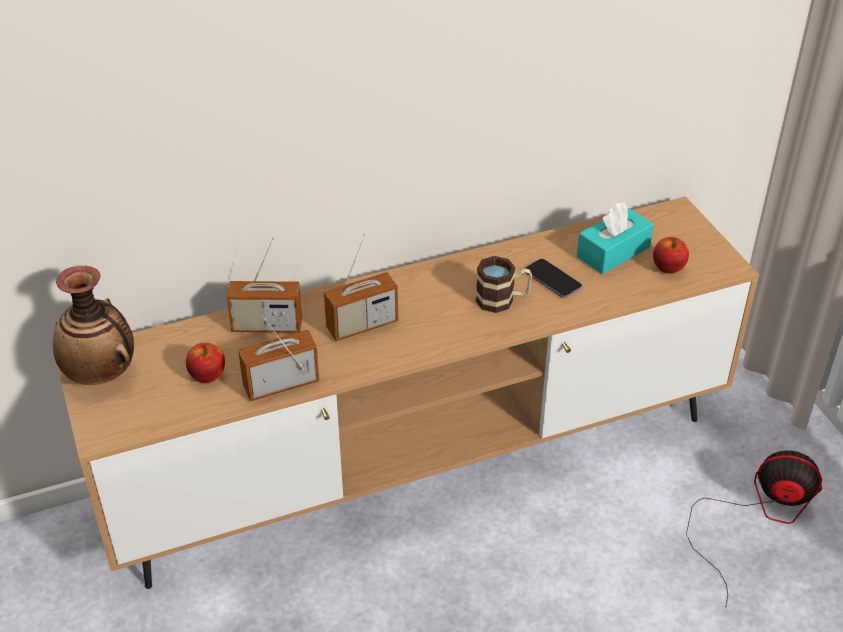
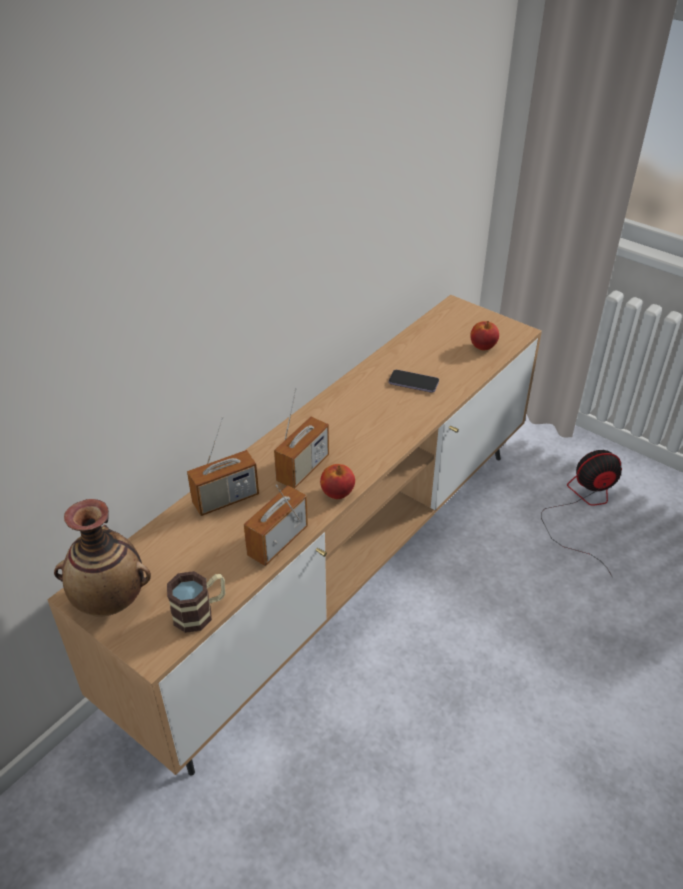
camera: 30 degrees left, 0 degrees up
(207, 376) = (209, 561): apple -> apple (337, 493)
(502, 300) = (391, 410): mug -> mug (200, 612)
(613, 252) = (437, 348): turquoise tissue box -> none

